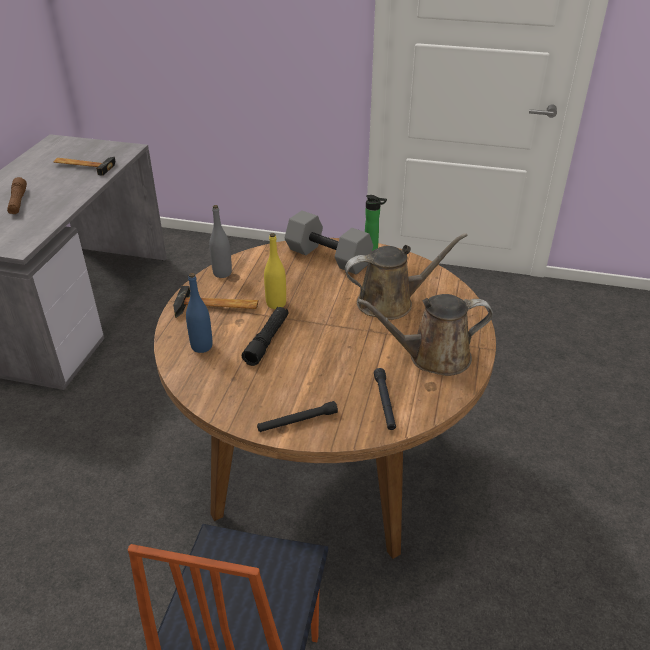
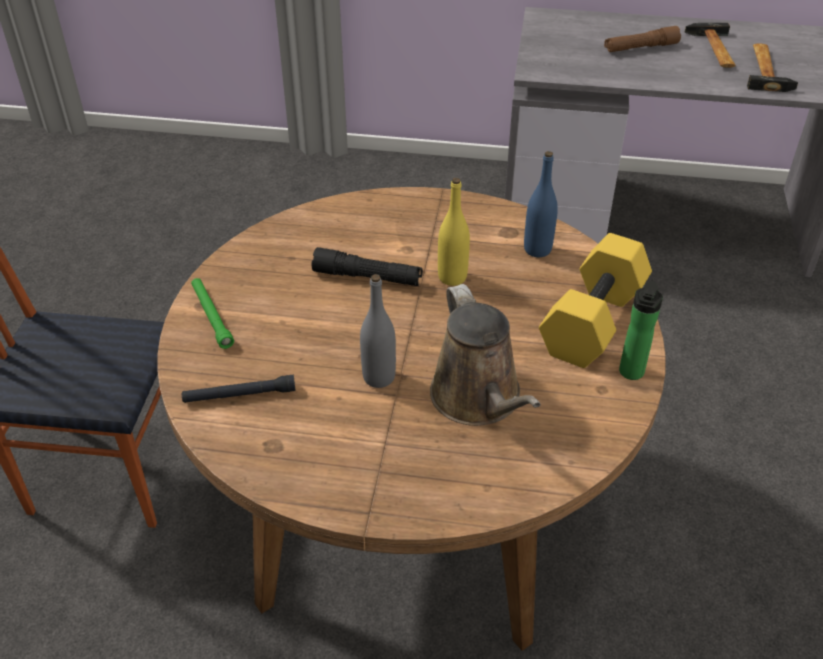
camera: 85 degrees right, 5 degrees up
(202, 346) = (351, 226): blue bottle -> blue bottle (537, 249)
(217, 308) = (433, 227): hammer -> hammer (714, 51)
(222, 273) = (516, 221): grey bottle -> grey bottle (379, 377)
(297, 421) = (211, 316): black flashlight -> green flashlight
(329, 257) = (594, 323): grey dumbbell -> yellow dumbbell
(433, 357) = (340, 450): brown watering can -> none

